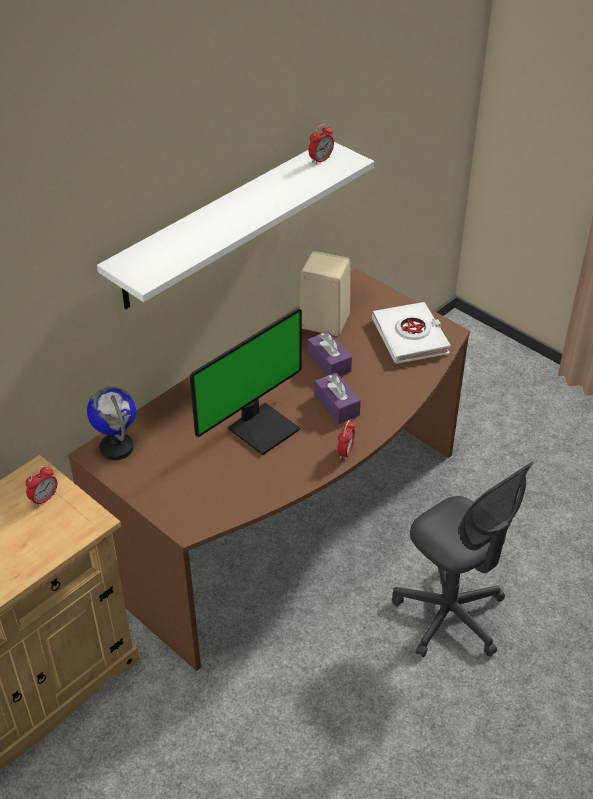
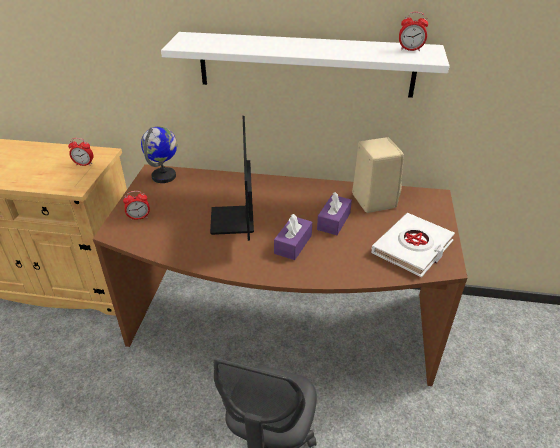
camera: 55 degrees right, 5 degrees down
(262, 427) = (235, 221): monitor -> monitor turned 75 degrees clockwise
(345, 452) = (247, 271): alarm clock -> alarm clock (139, 217)

